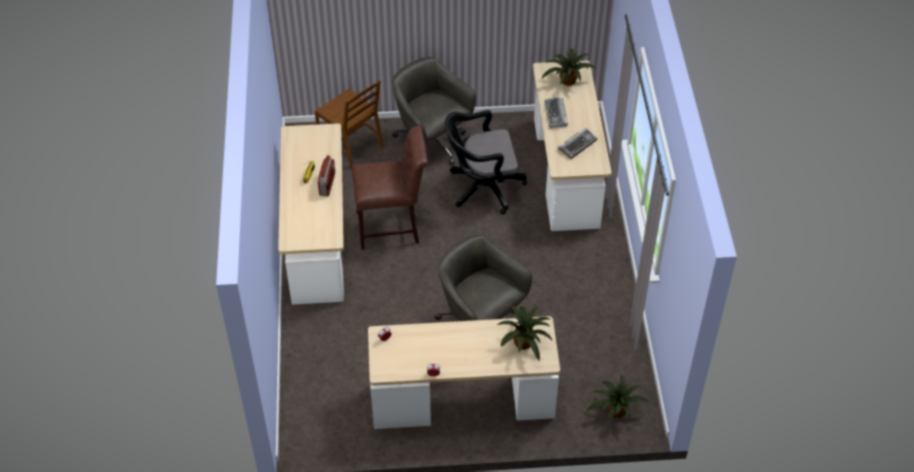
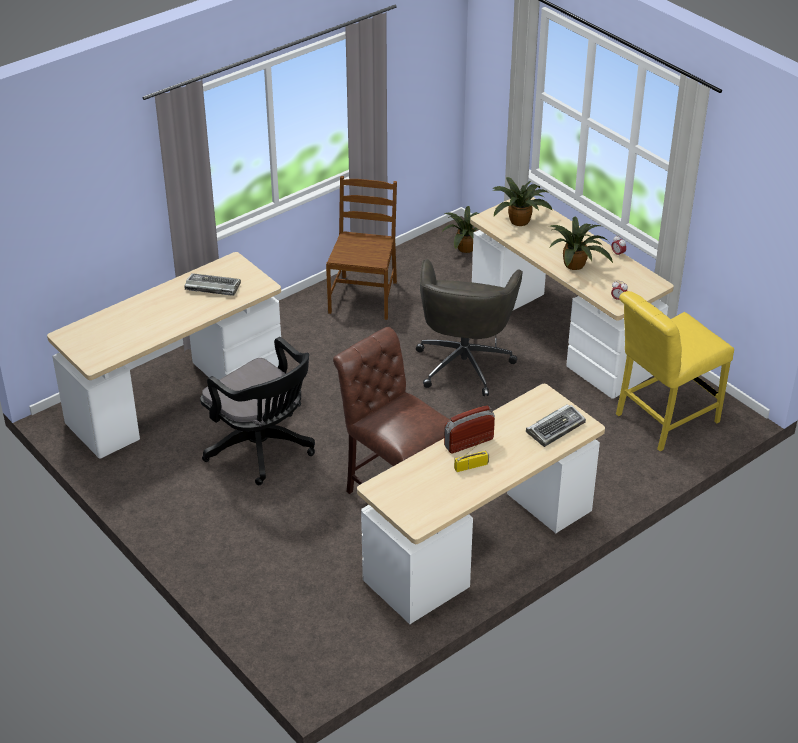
camera: 125 degrees left, 10 degrees down
(330, 398) = (662, 419): none -> yellow chair
(352, 145) = (291, 605): brown chair -> brown chair (363, 297)
(431, 145) = (225, 528): grey office chair -> none
(556, 115) = (174, 320): keyboard -> keyboard (556, 428)
(567, 81) = (103, 335): potted plant -> potted plant (576, 264)

